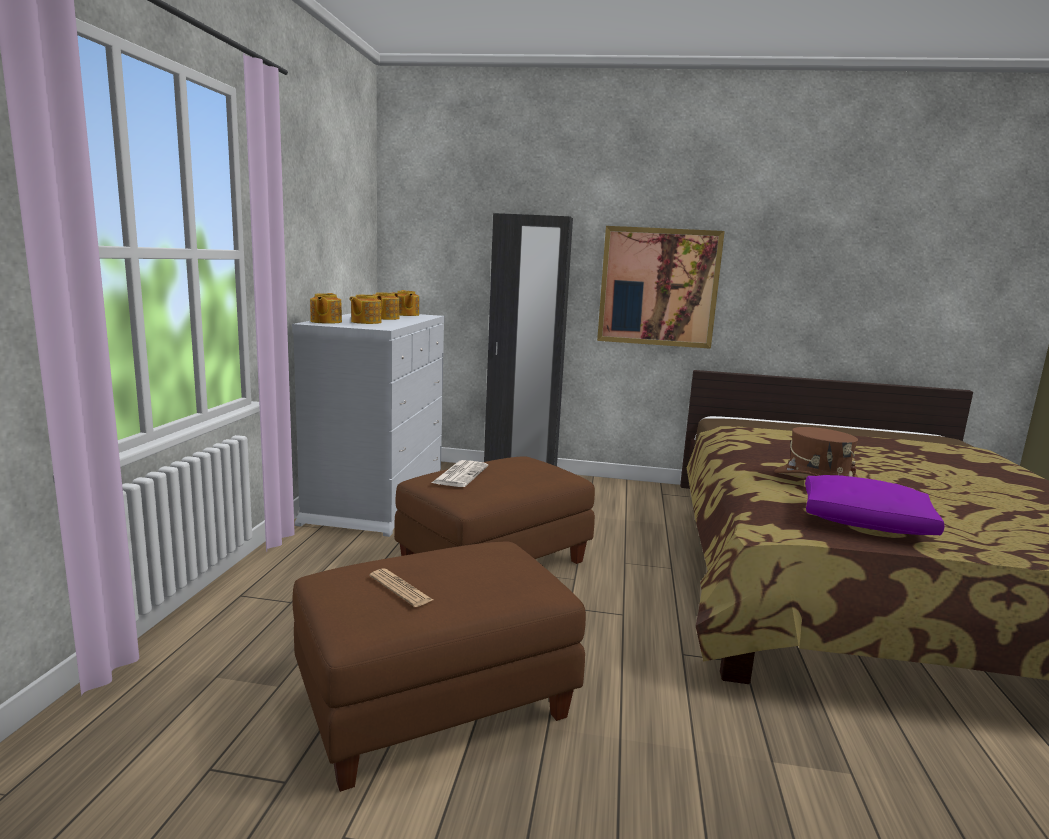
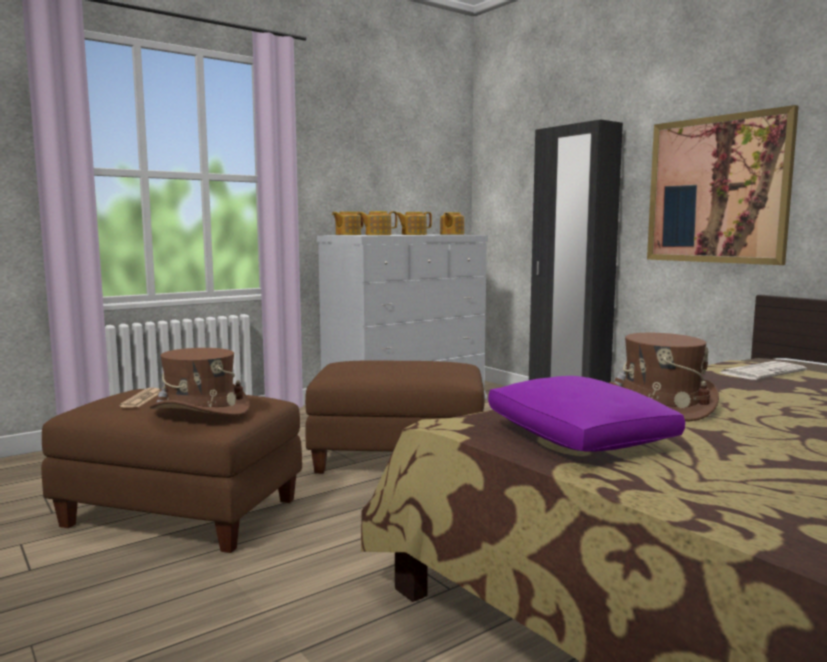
camera: 45 degrees right, 5 degrees down
(460, 474) = (366, 362): newspaper -> newspaper (762, 372)
(503, 581) = (200, 410): none -> brown hat

